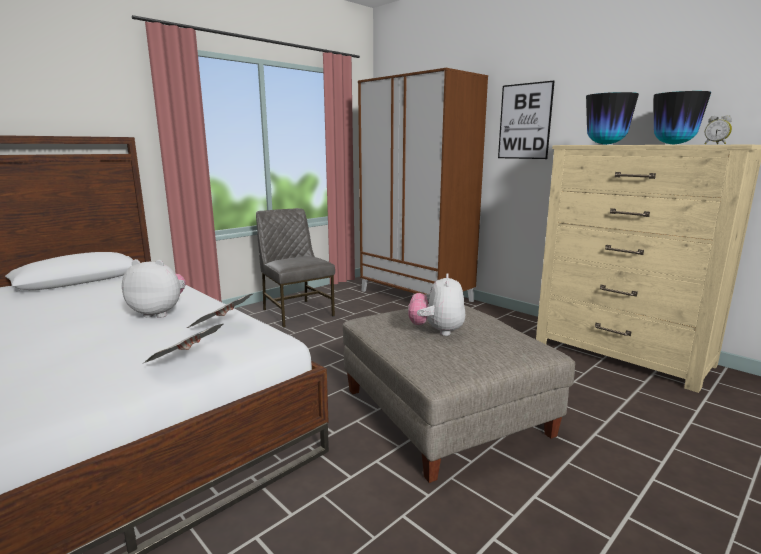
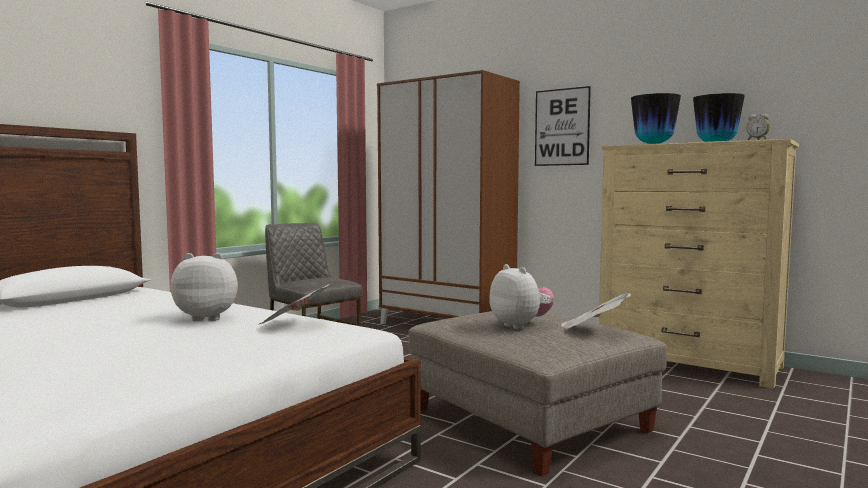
camera: 10 degrees left, 10 degrees down
(186, 362) = (284, 348): newspaper -> newspaper (592, 329)
(437, 331) = (520, 326): plush toy -> plush toy turned 150 degrees clockwise

